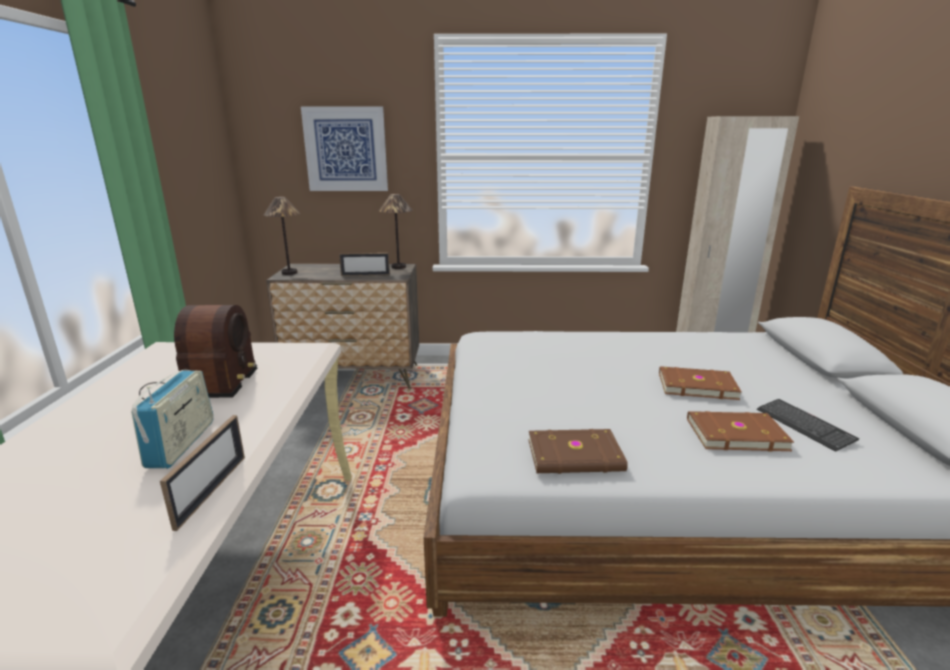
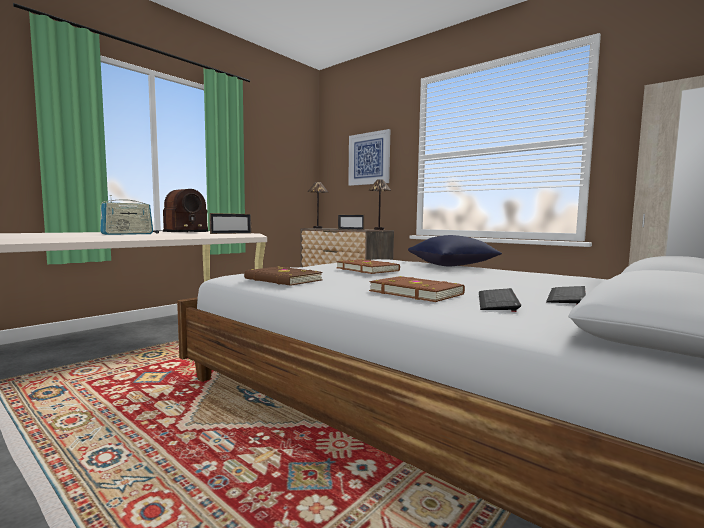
camera: 40 degrees right, 15 degrees down
(212, 490) = (98, 236): picture frame -> picture frame (231, 233)
(596, 338) = (452, 266): none -> blue pillow
(696, 385) = (460, 280): brown book -> brown book (367, 269)
(805, 392) = (566, 296): none -> keyboard

